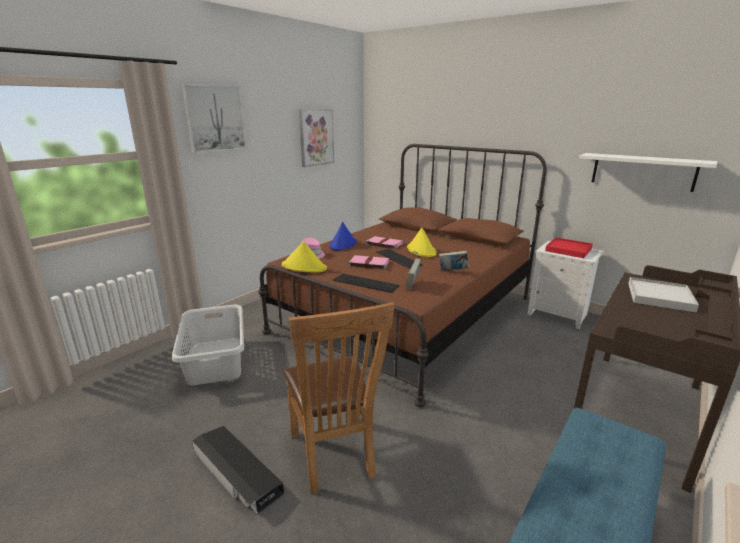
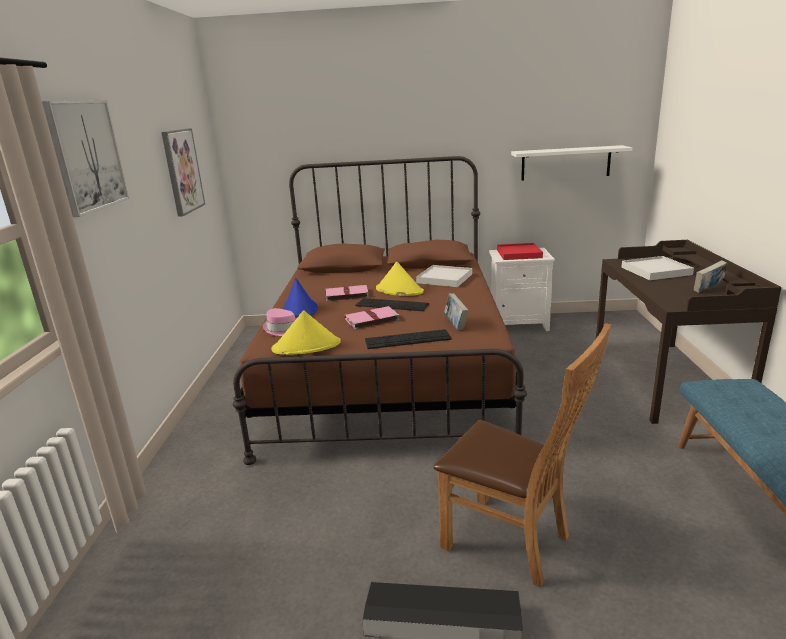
camera: 35 degrees left, 0 degrees up
(216, 360) = (226, 525): grey laundry basket -> none
(453, 271) = (466, 300): book -> book (708, 290)
(468, 251) = (444, 278): none -> white tray

